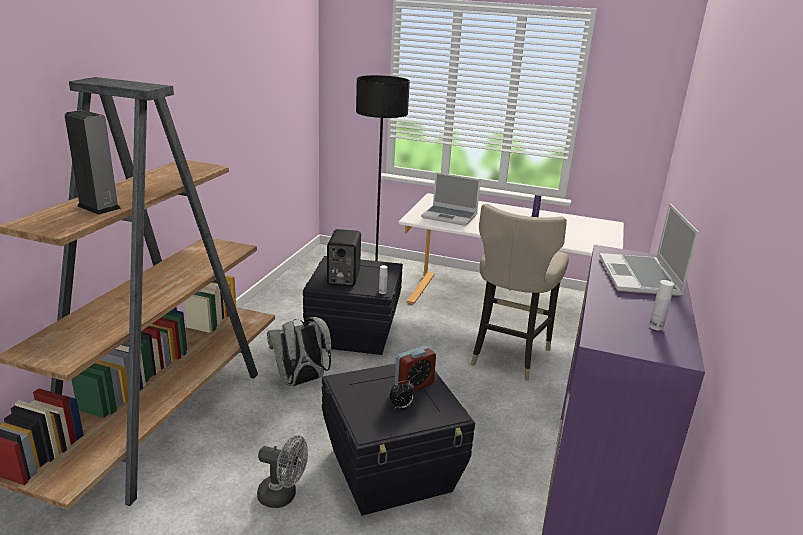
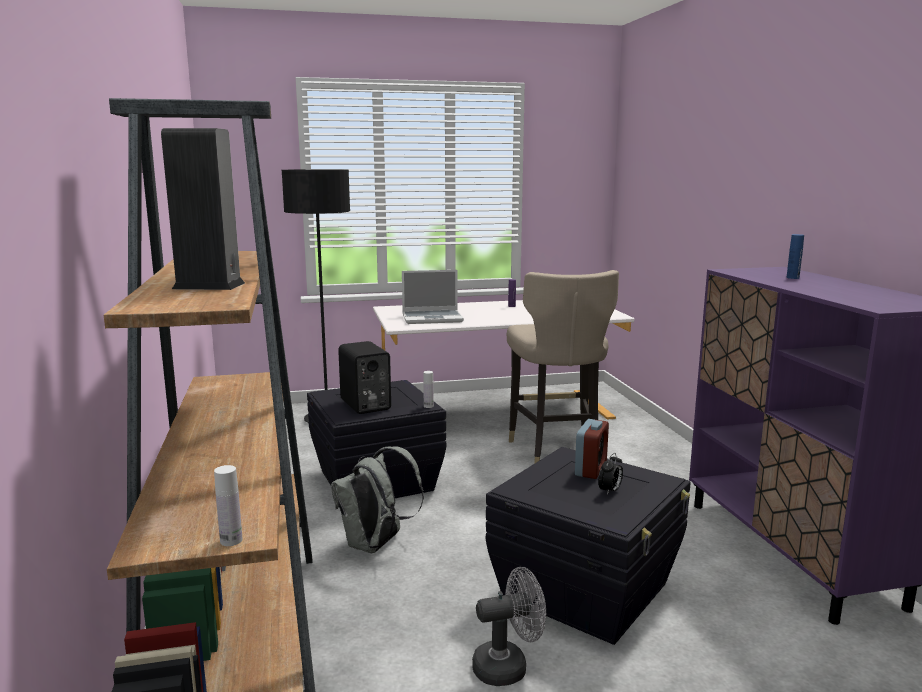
camera: 30 degrees left, 10 degrees down
(640, 277) = (792, 277): laptop -> blue bottle
(656, 327) = (885, 296): white bottle -> white bottle (231, 540)

